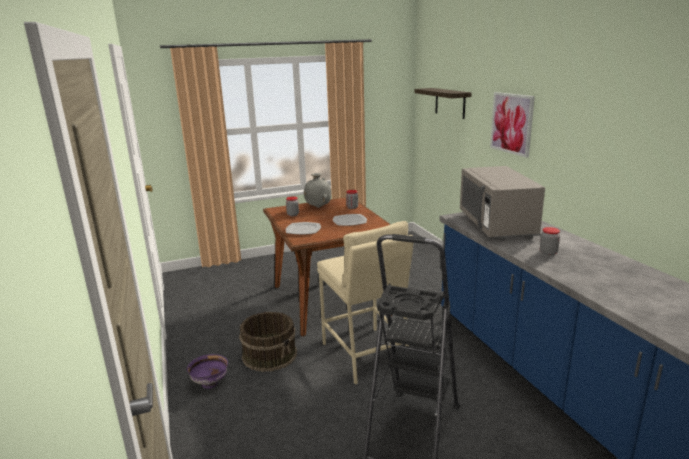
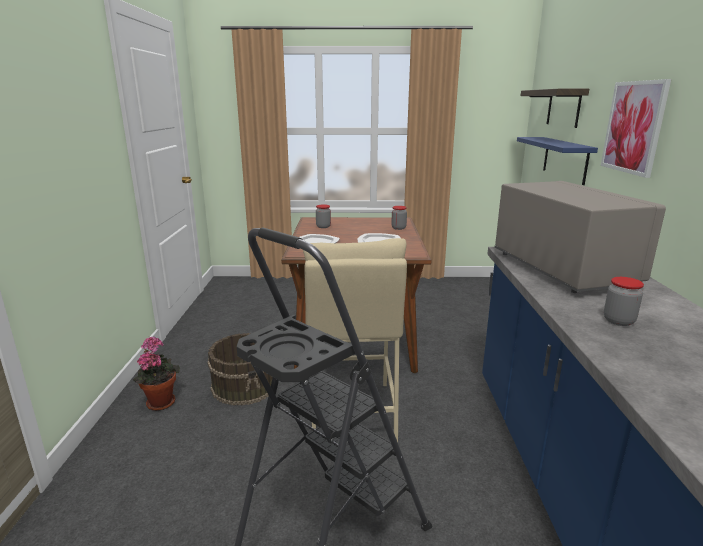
camera: 20 degrees right, 0 degrees up
(210, 383) = (160, 401): purple bowl -> potted plant
(318, 207) = (359, 223): grey vase -> none
(457, 140) = (565, 159): none -> blue shelf
(496, 225) = (561, 270): grey microwave -> grey microwave turned 150 degrees clockwise

